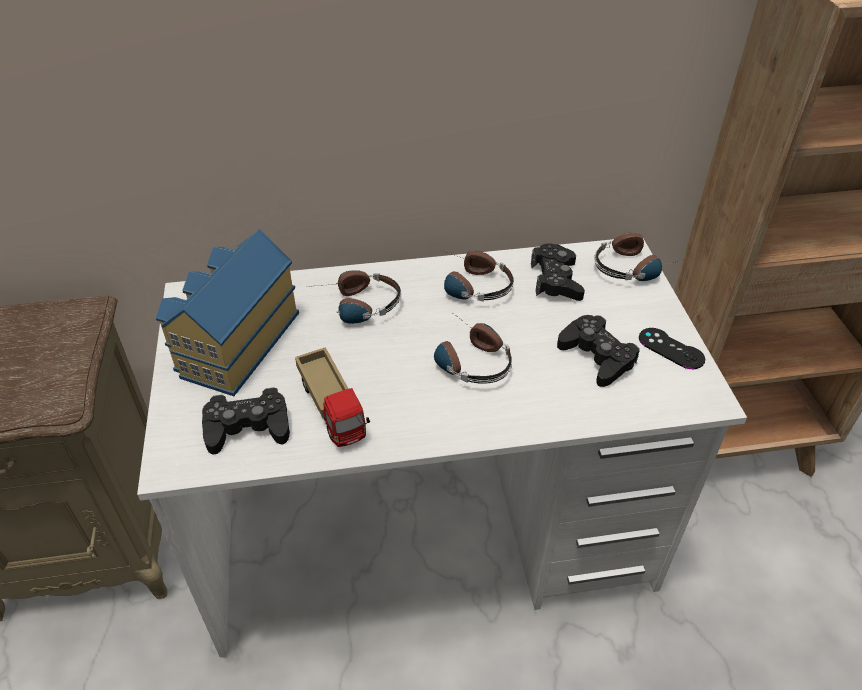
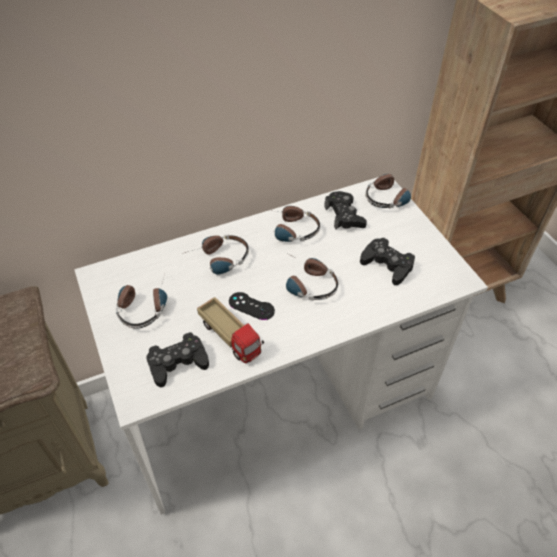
camera: 15 degrees left, 5 degrees up
(234, 343) = (143, 304): toy house -> headphones
(671, 348) = (430, 250): black game controller -> black game controller (251, 306)

